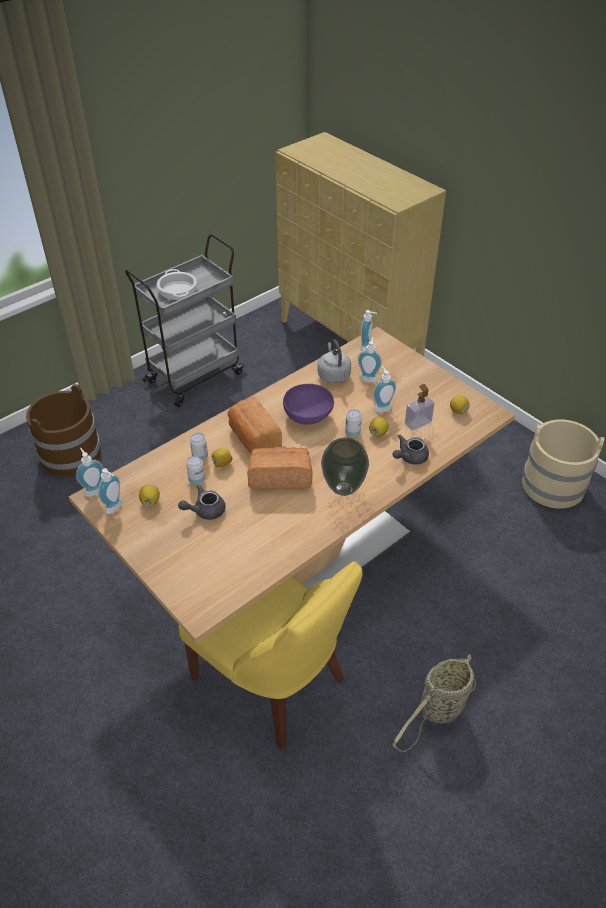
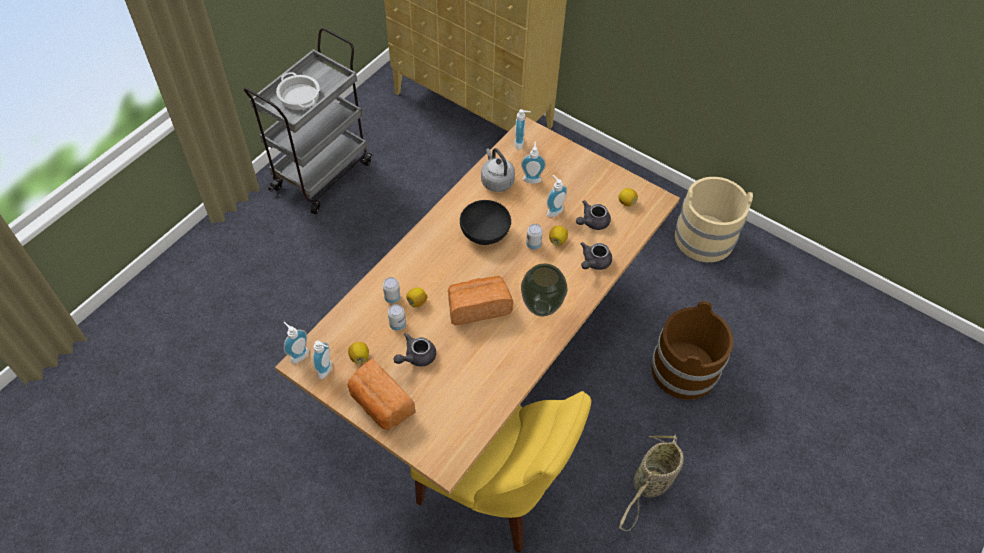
camera: 15 degrees left, 10 degrees up
(70, 455) = (218, 289): brown bucket -> brown bucket (684, 370)
(253, 438) = (439, 267): bread -> bread (380, 404)
(308, 415) = (485, 232): purple bowl -> black bowl
(418, 423) = (592, 222): soap dispenser -> grey teapot

